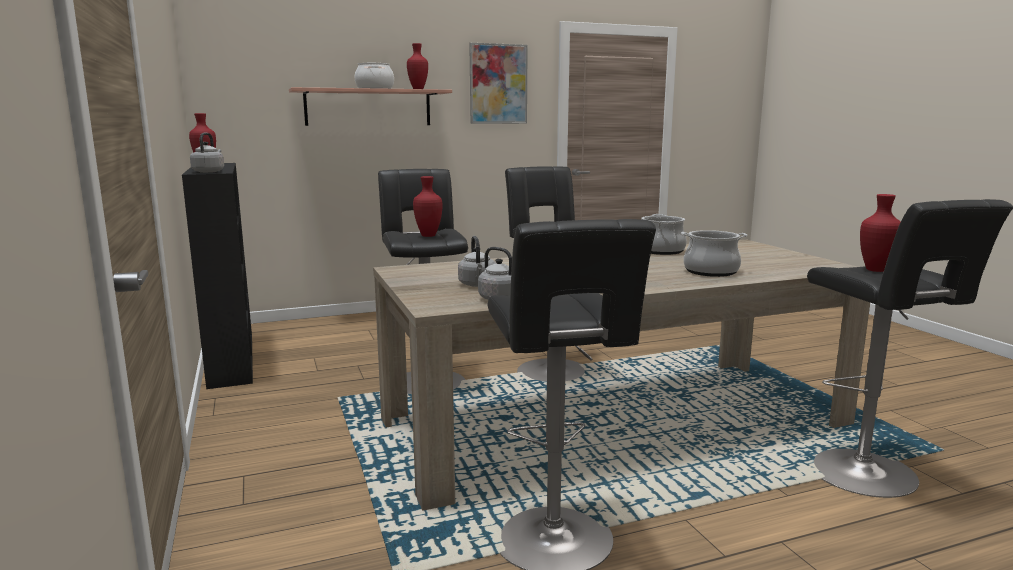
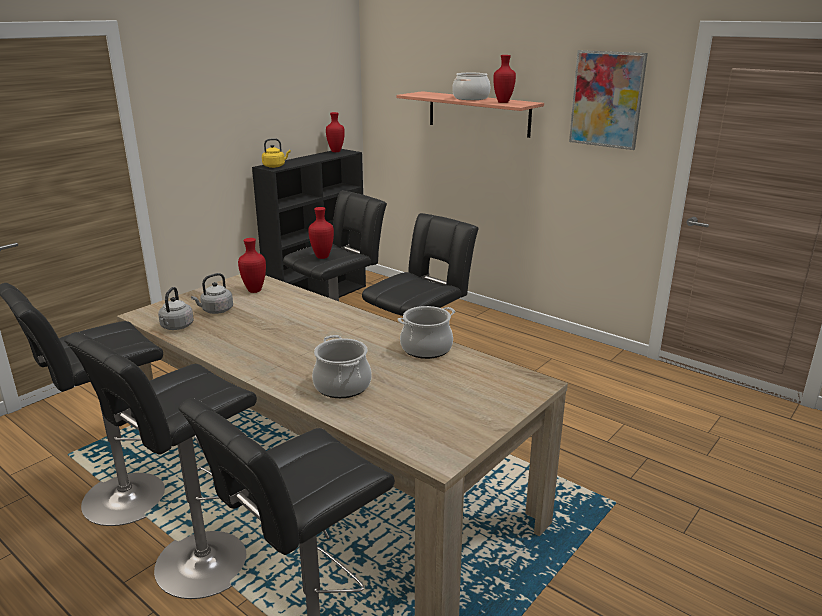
camera: 60 degrees right, 10 degrees up
(209, 171) = (275, 166): grey kettle -> yellow kettle
(717, 507) = (197, 566): none -> black stool
(876, 270) = (328, 466): red vase -> red vase (255, 291)

